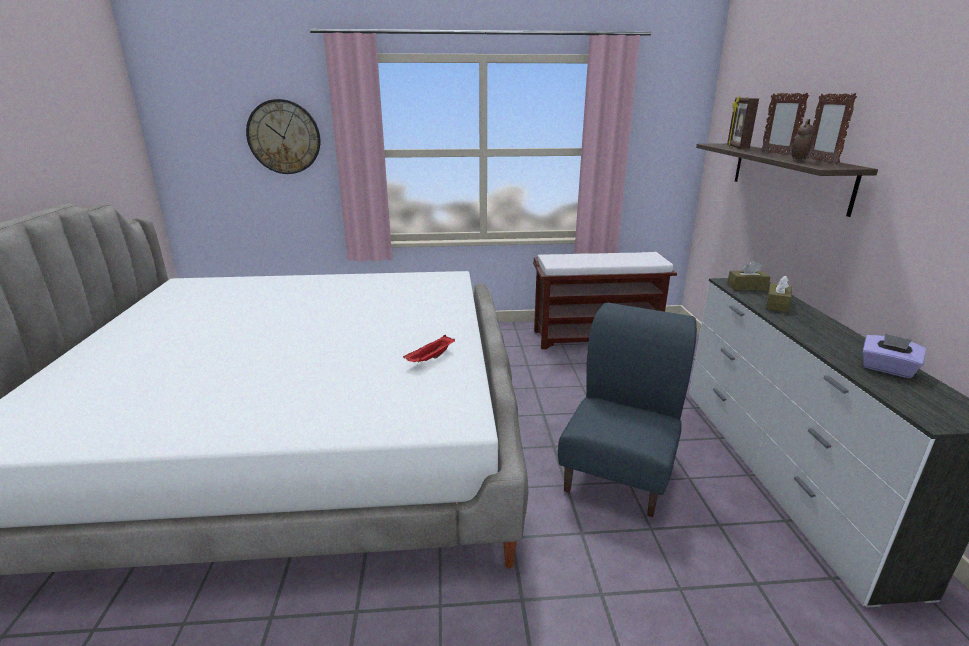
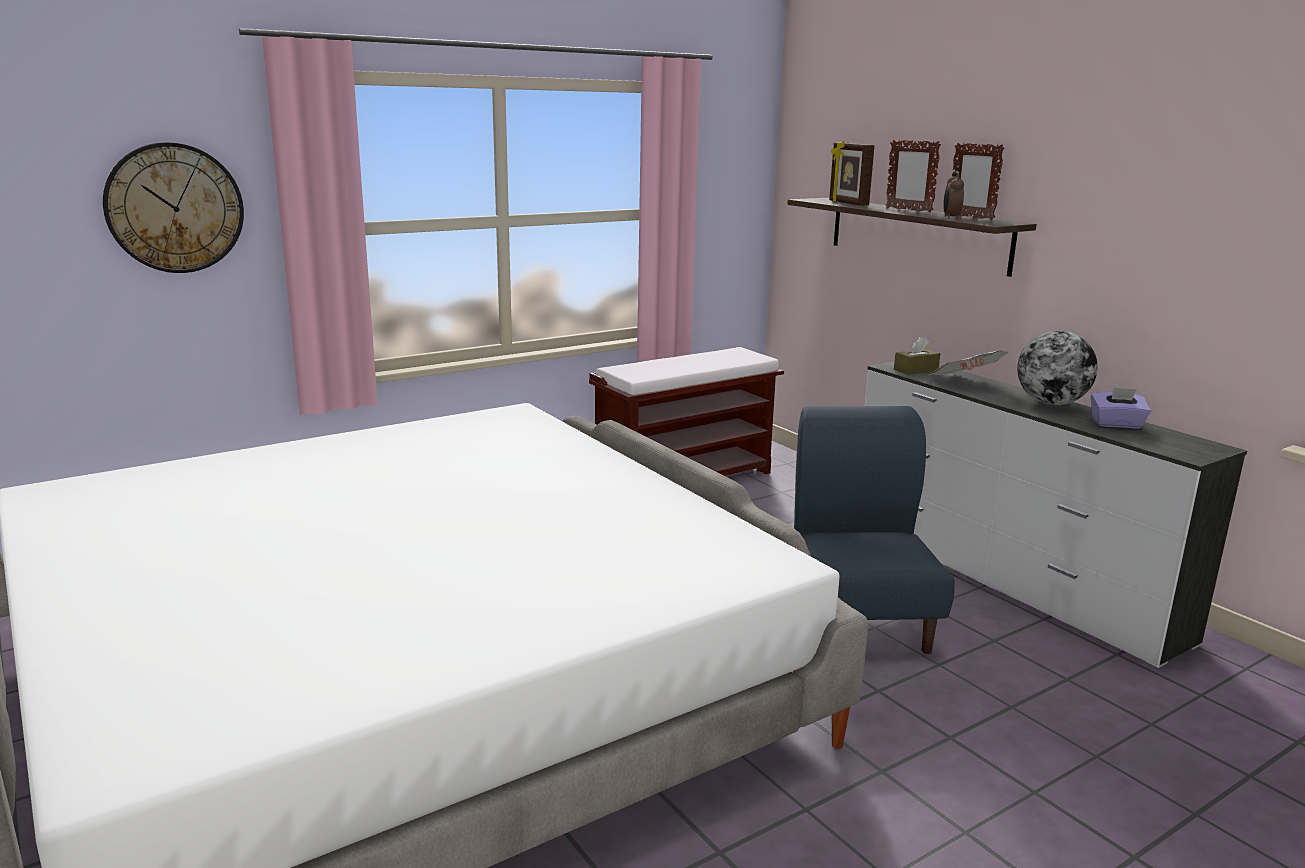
camera: 30 degrees left, 5 degrees down
(430, 359) = (646, 512): red tray -> none
(777, 304) = (964, 383): brown tissue box -> newspaper
(839, 336) = (1051, 403): none -> globe

